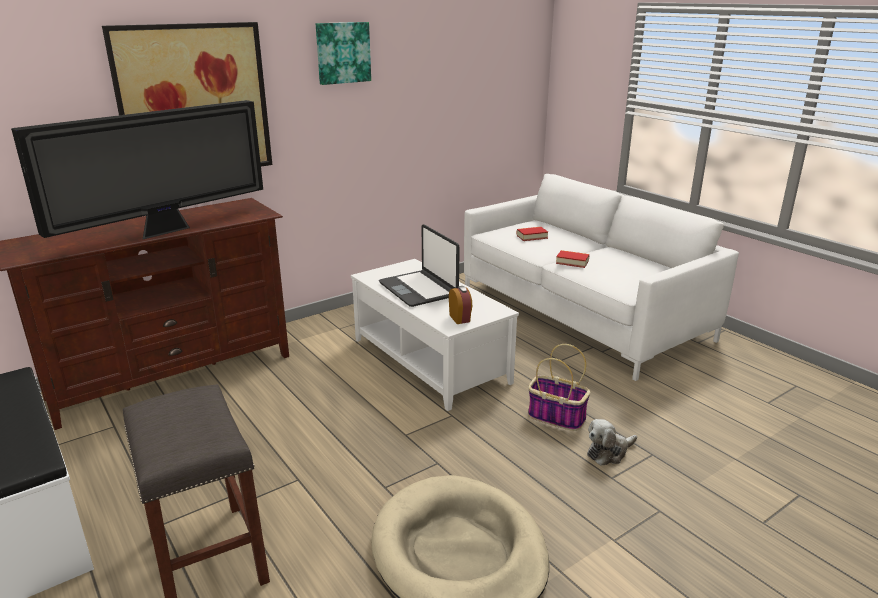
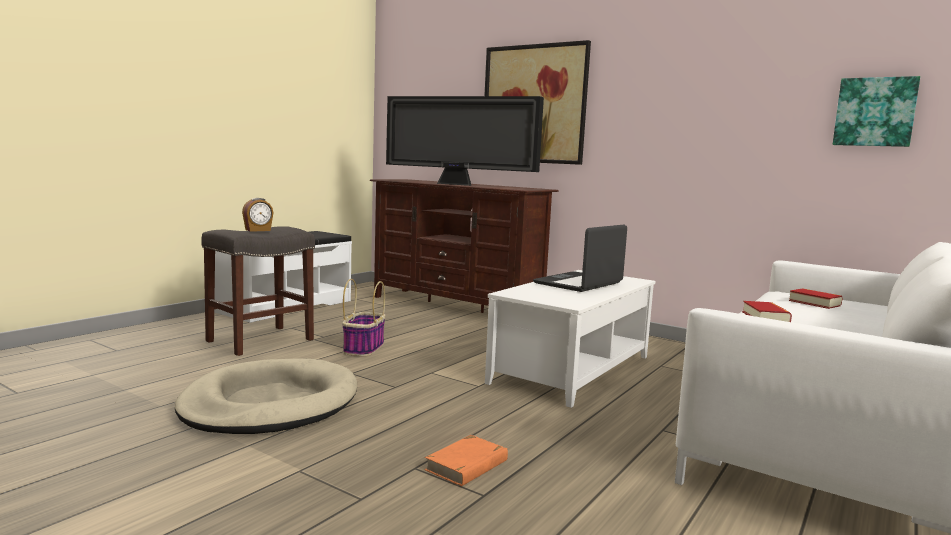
camera: 70 degrees right, 15 degrees down
(342, 52) = (671, 67): picture -> picture (875, 112)
(460, 318) = (531, 295): alarm clock -> alarm clock (258, 230)
(555, 417) = (520, 432): basket -> basket (364, 348)
(609, 452) = (467, 465): plush toy -> orange book

